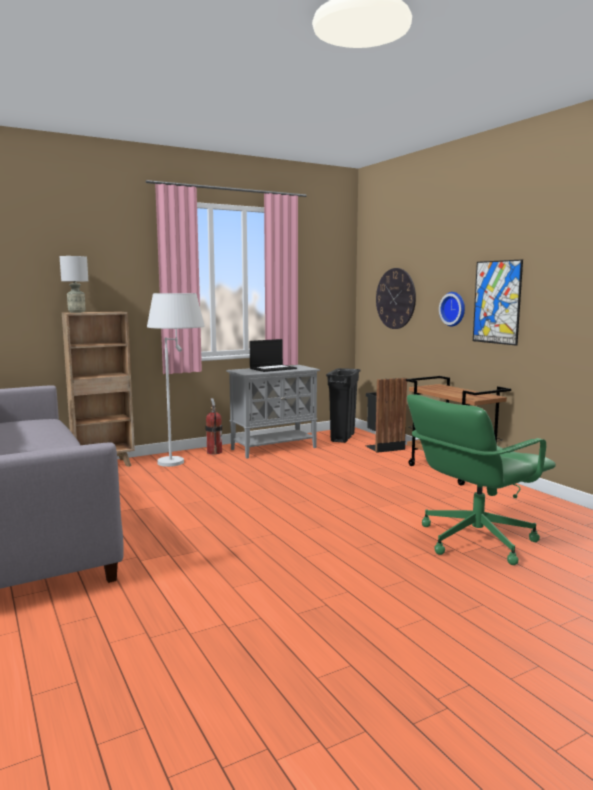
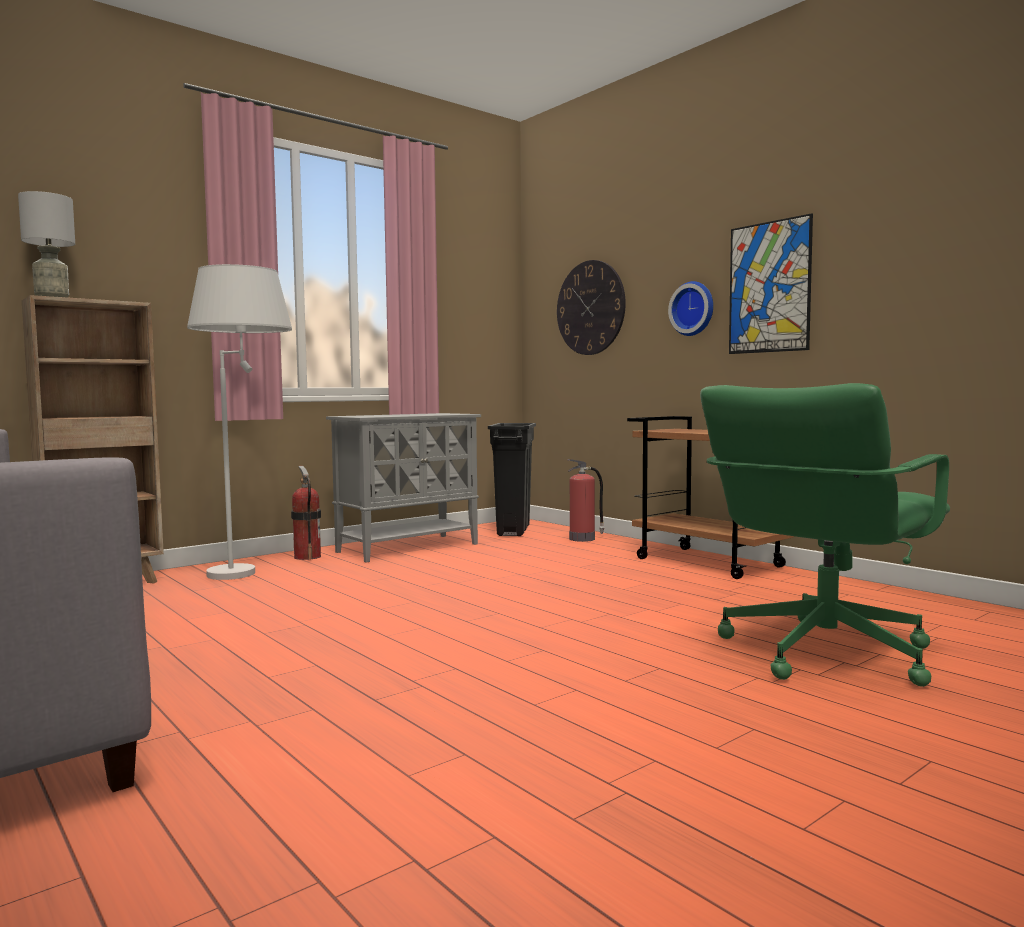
camera: 10 degrees left, 5 degrees down
(273, 368) = (404, 414): laptop -> none
(383, 447) = (583, 539): black trash can -> fire extinguisher

